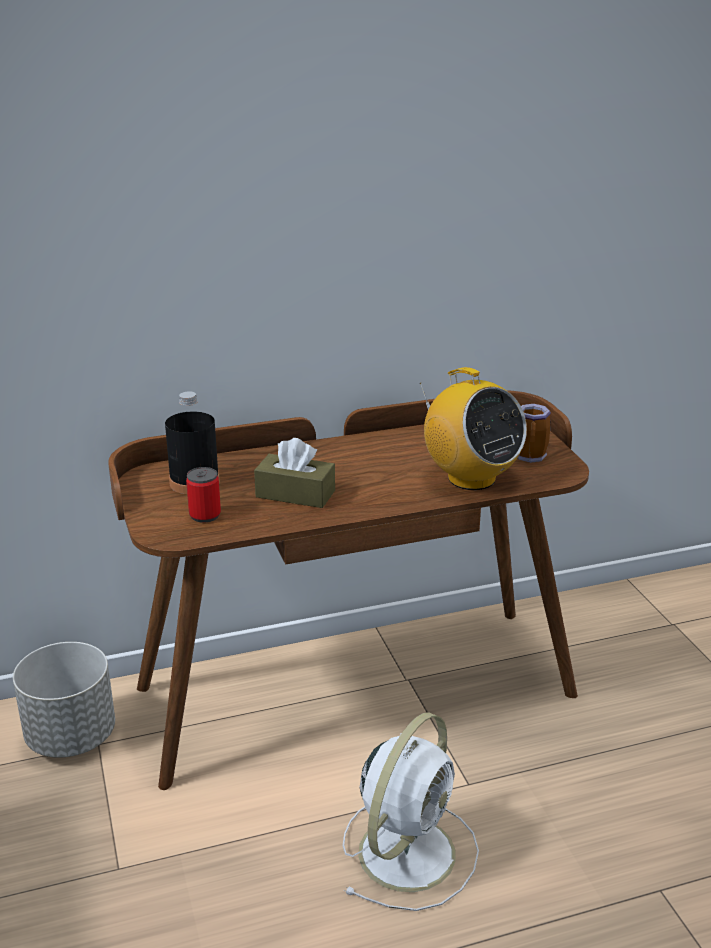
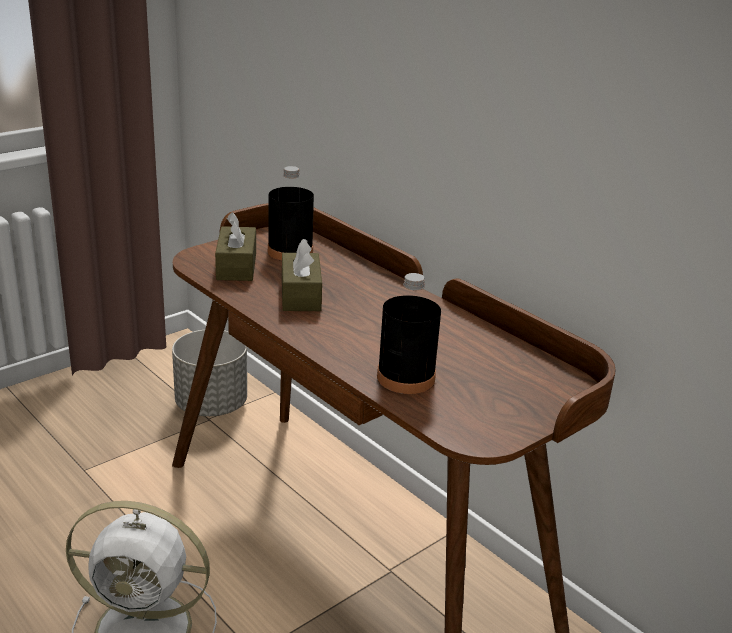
camera: 65 degrees right, 0 degrees up
(205, 515) = (236, 266): can -> brown tissue box
(470, 478) = (405, 378): radio -> black bottle
(531, 457) = (493, 410): mug -> none

